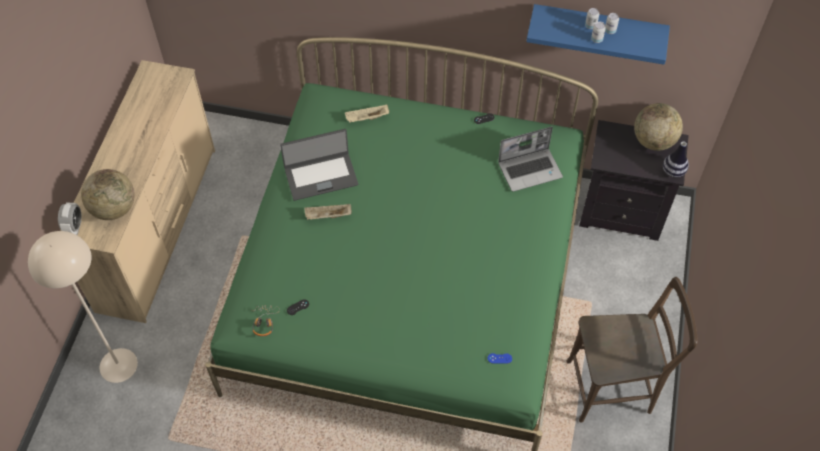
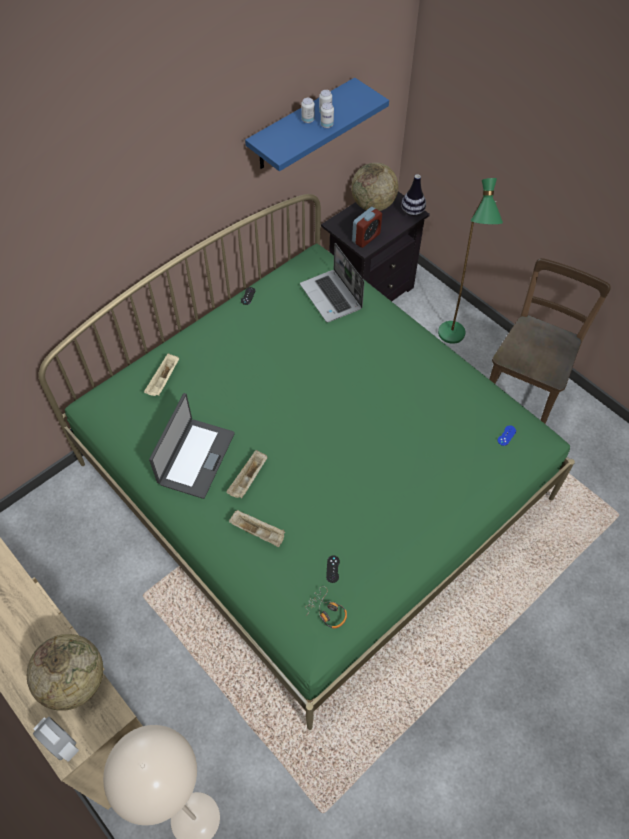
camera: 55 degrees left, 0 degrees up
(293, 247) = (258, 532): none -> beige tray
(530, 170) = (332, 297): laptop -> laptop turned 135 degrees clockwise
(613, 156) = (366, 238): none -> alarm clock
(627, 301) = (452, 341): none -> green floor lamp

